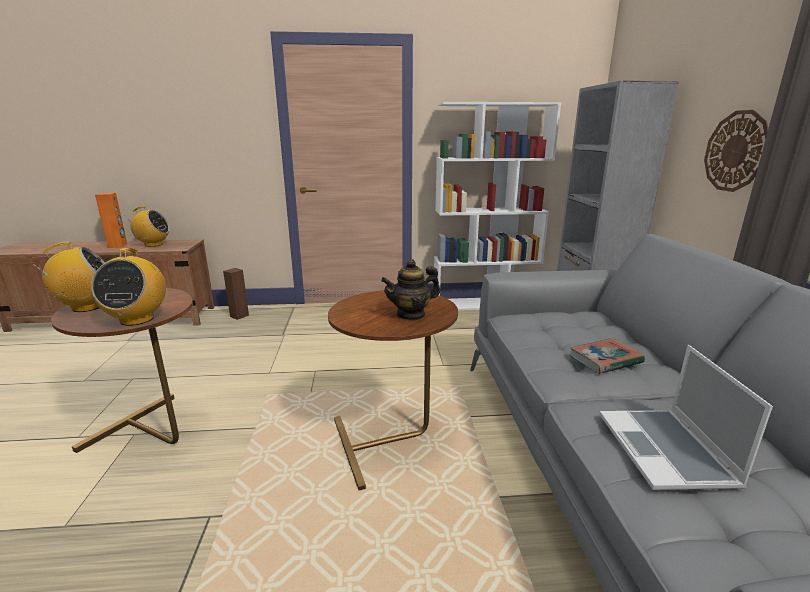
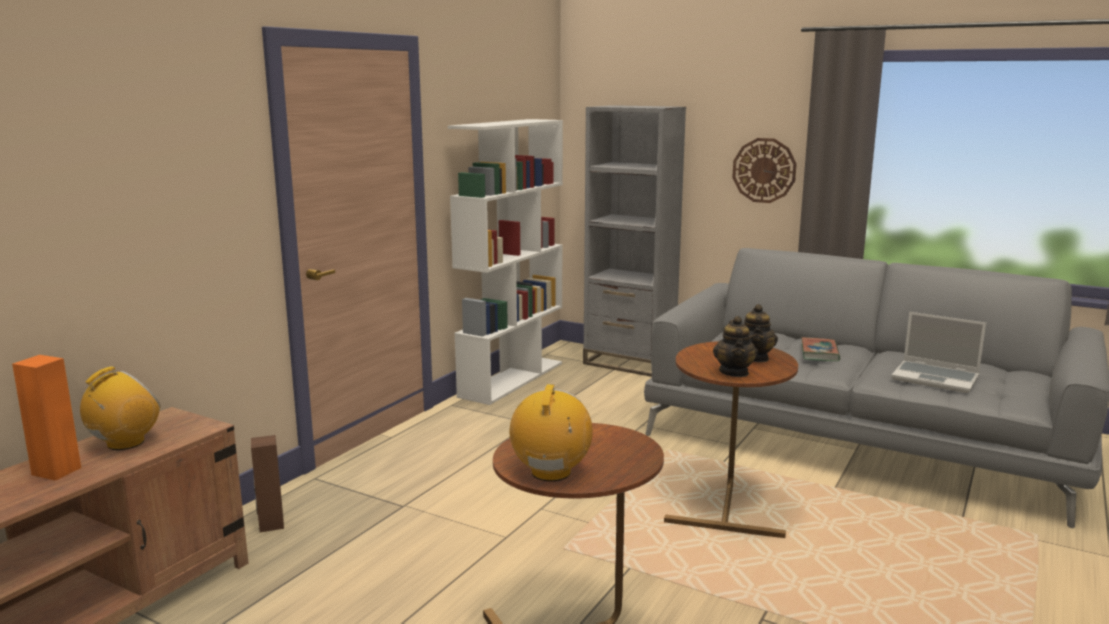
camera: 55 degrees left, 5 degrees down
(137, 319) = (637, 450): radio -> none
(357, 315) = (734, 372): none -> teapot

